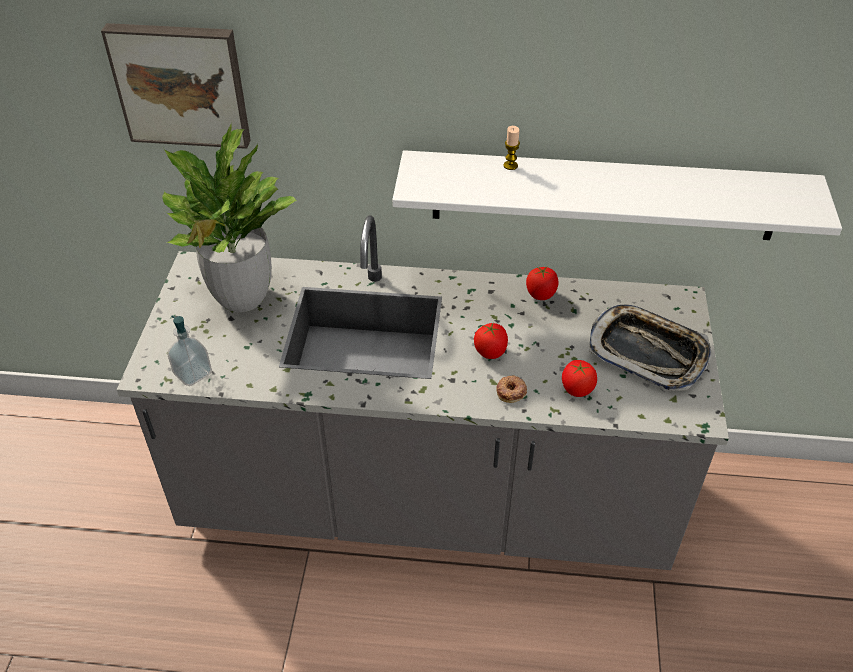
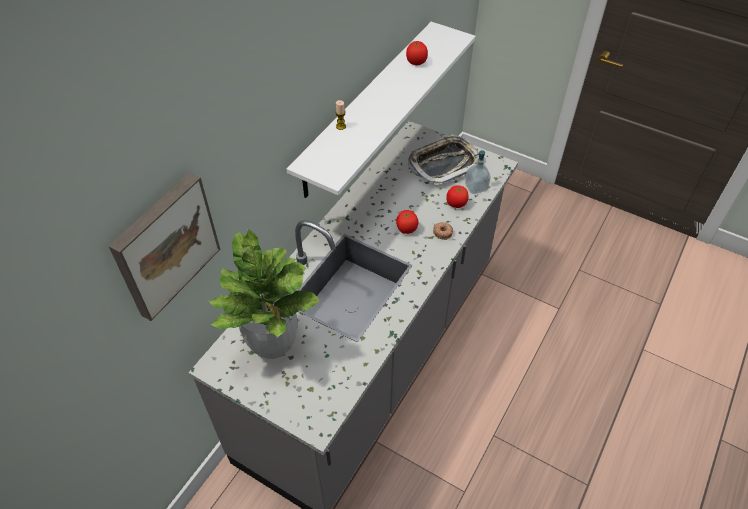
camera: 65 degrees left, 5 degrees up
(193, 373) = (335, 396): soap dispenser -> soap dispenser (476, 187)
(541, 294) = (372, 187): tomato -> tomato (416, 62)

